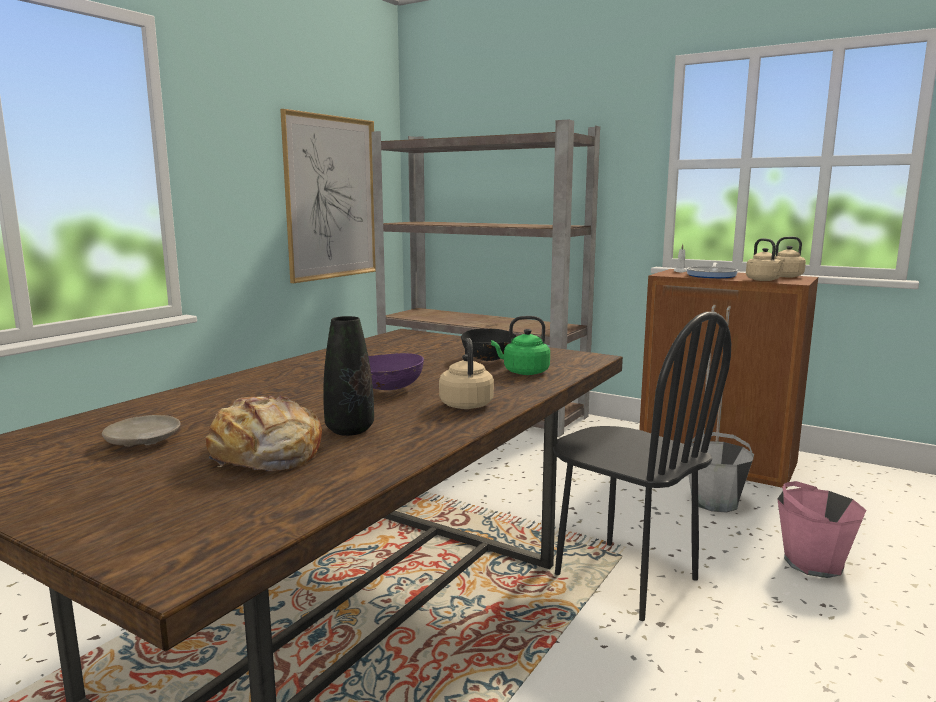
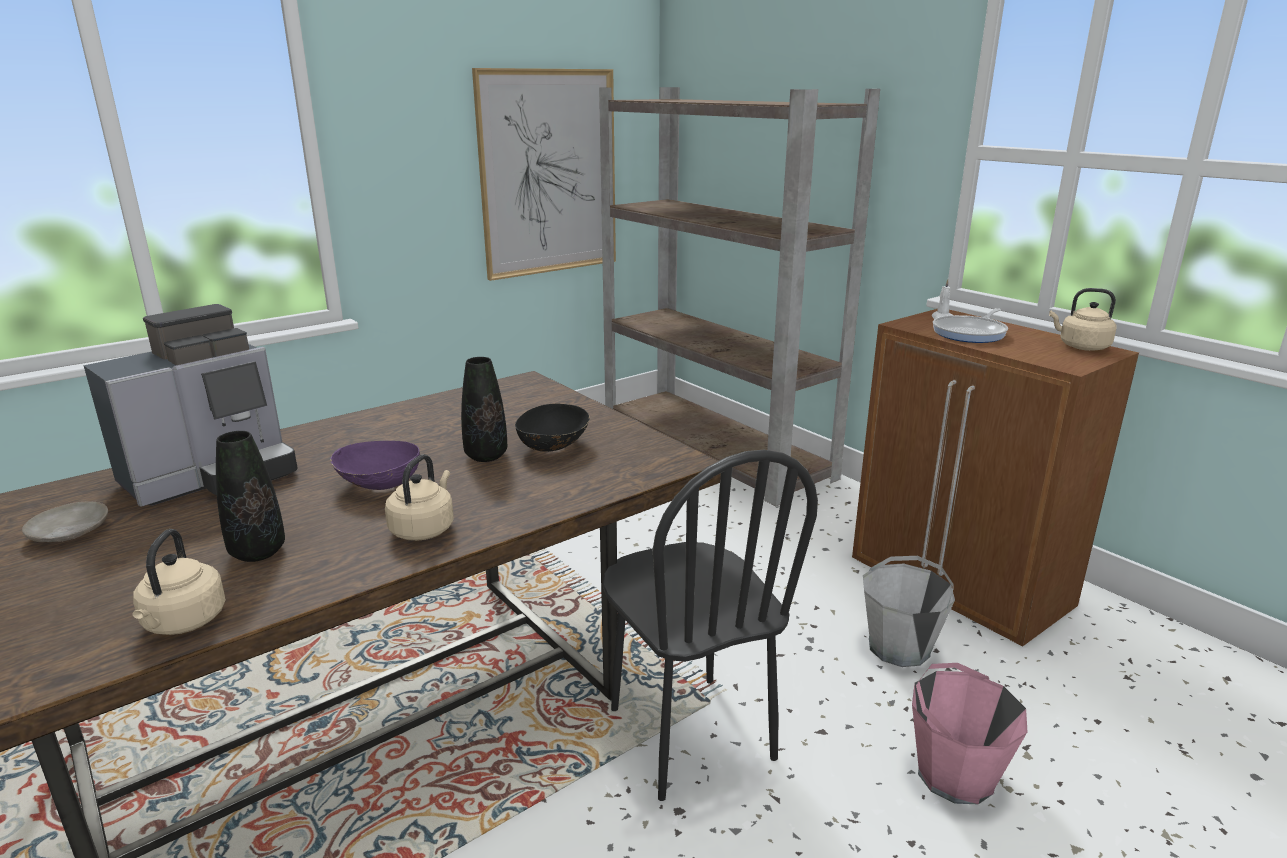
camera: 20 degrees right, 10 degrees up
(226, 399) = (213, 476): none -> coffee machine
(265, 455) = (137, 578): bread -> none
(445, 368) = (486, 456): none -> black vase
(523, 372) = (561, 478): green kettle -> none
(764, 280) = (1030, 355): beige kettle -> beige kettle (183, 623)

